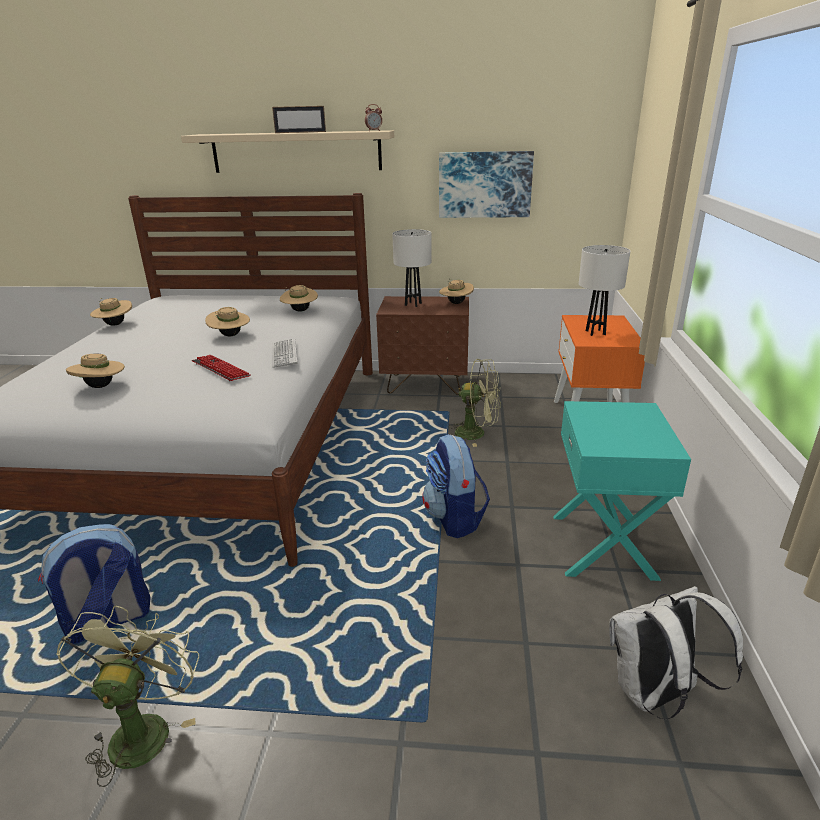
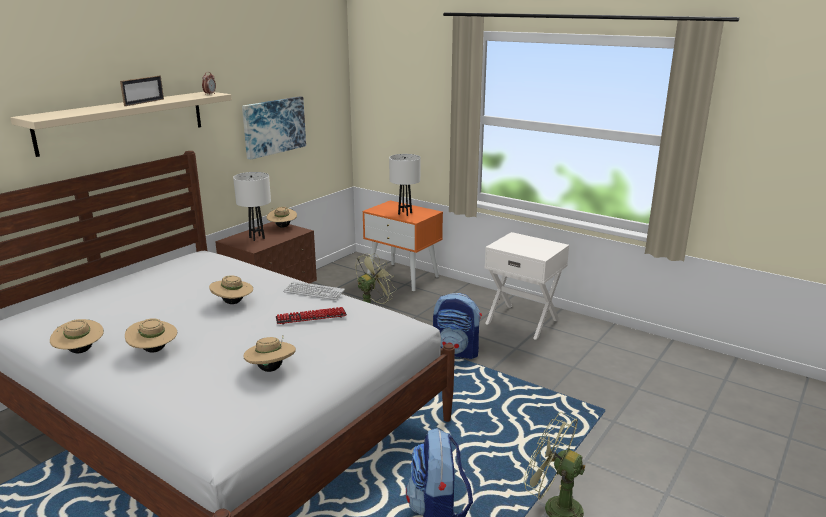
camera: 60 degrees left, 5 degrees down
(300, 311) = (216, 269): beige hat -> beige hat (154, 350)
(604, 546) = (522, 321): turquoise nightstand -> white nightstand
(655, 695) = (623, 350): white backpack -> none

